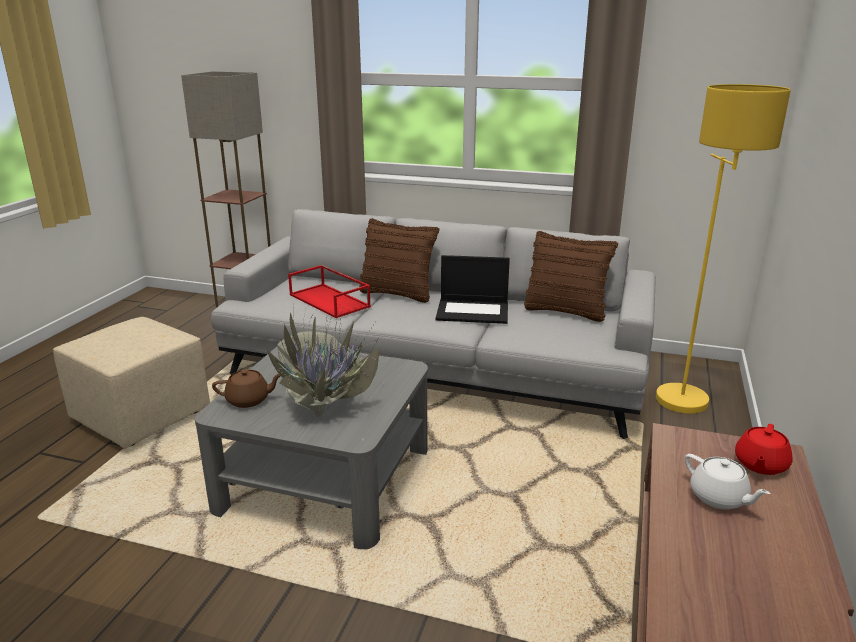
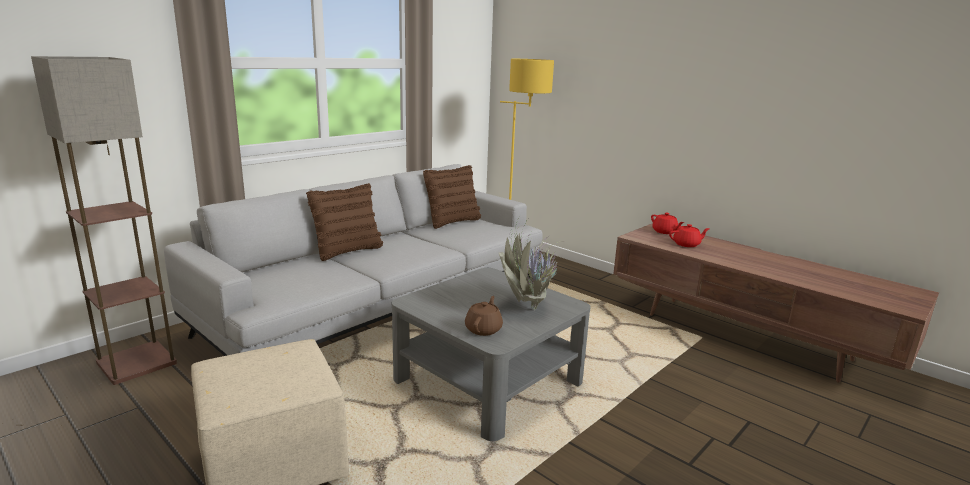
camera: 65 degrees left, 5 degrees down
(330, 300) = (320, 273): red tray -> none
(473, 311) = (418, 240): laptop -> none
(719, 498) = (687, 244): white teapot -> red teapot

